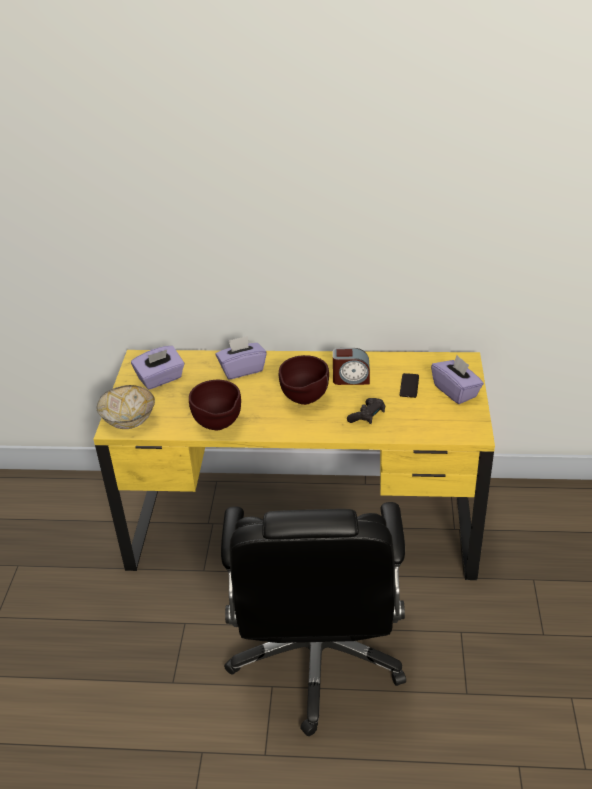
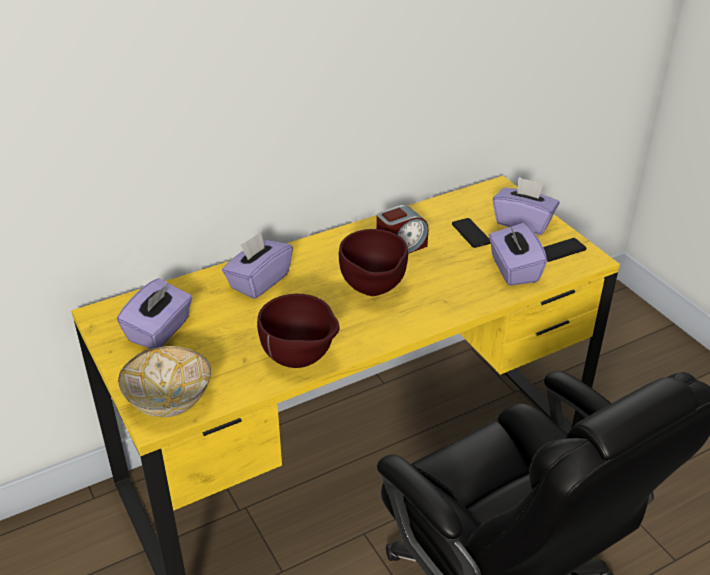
camera: 35 degrees left, 0 degrees up
(367, 417) = (463, 282): black game controller -> none
(411, 421) = (513, 270): none -> purple tissue box
(461, 420) = (561, 250): none -> phone

